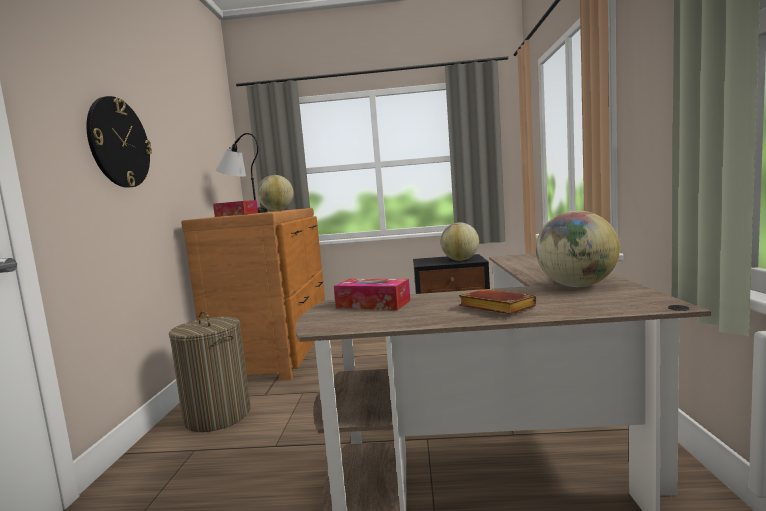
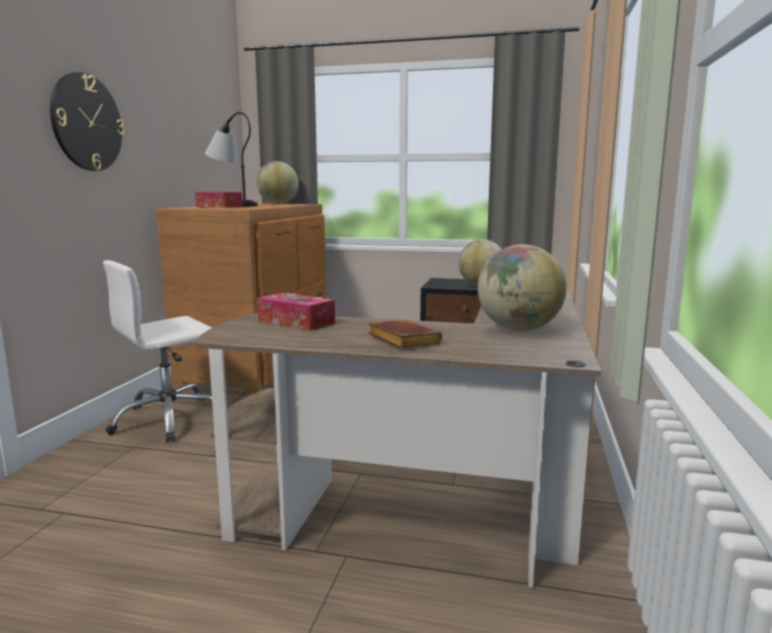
camera: 10 degrees right, 5 degrees up
(217, 415) = (169, 419): laundry basket -> white office chair

